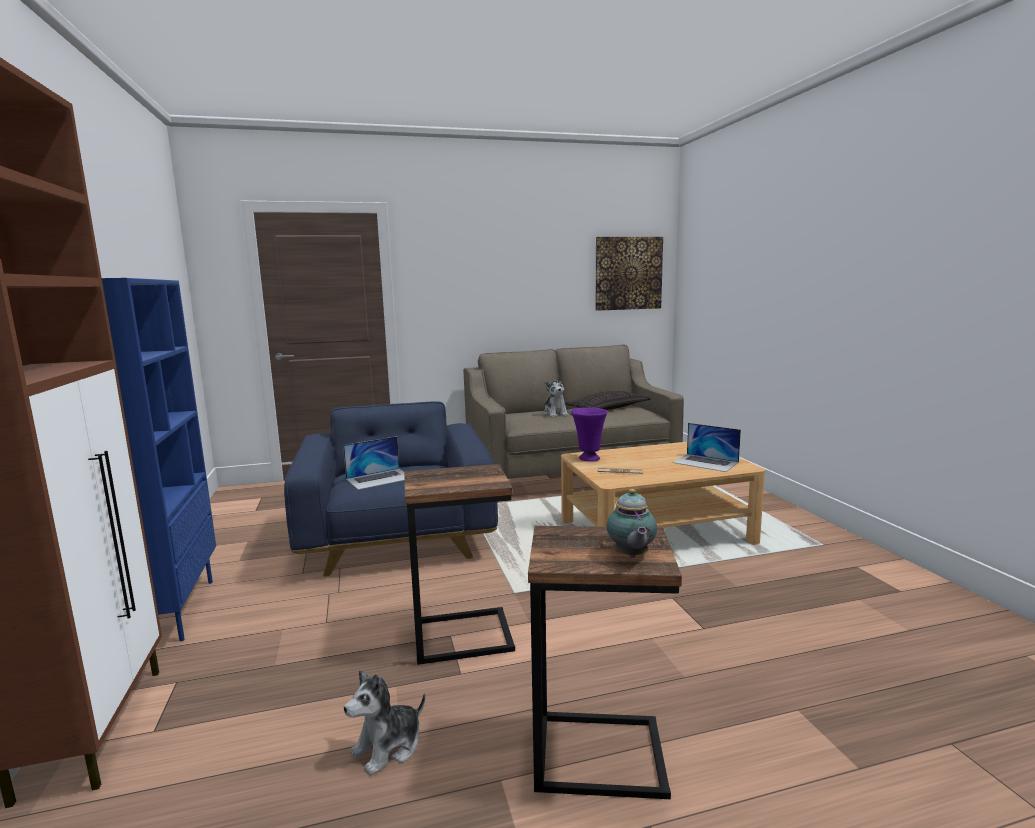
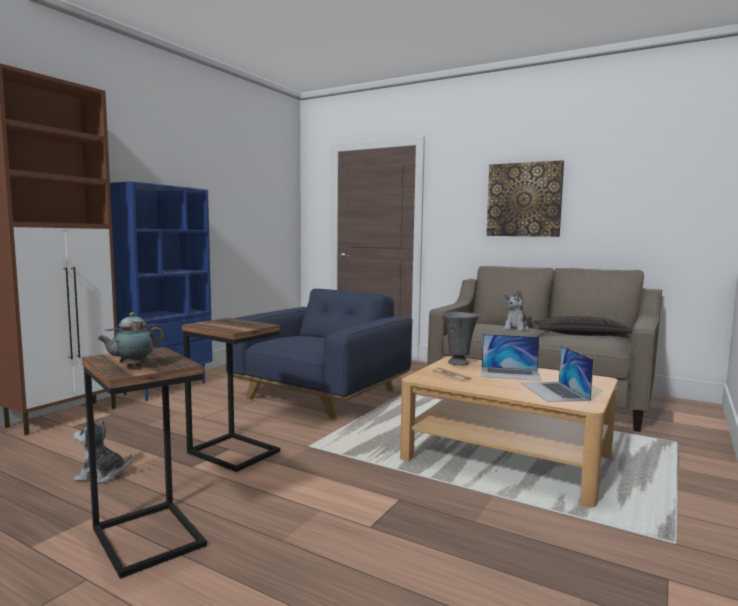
camera: 45 degrees right, 5 degrees down
(379, 478) = (298, 339): laptop -> laptop (510, 373)
(588, 458) = (458, 363): purple vase -> grey vase
(628, 273) = (669, 190): picture -> picture (524, 199)

